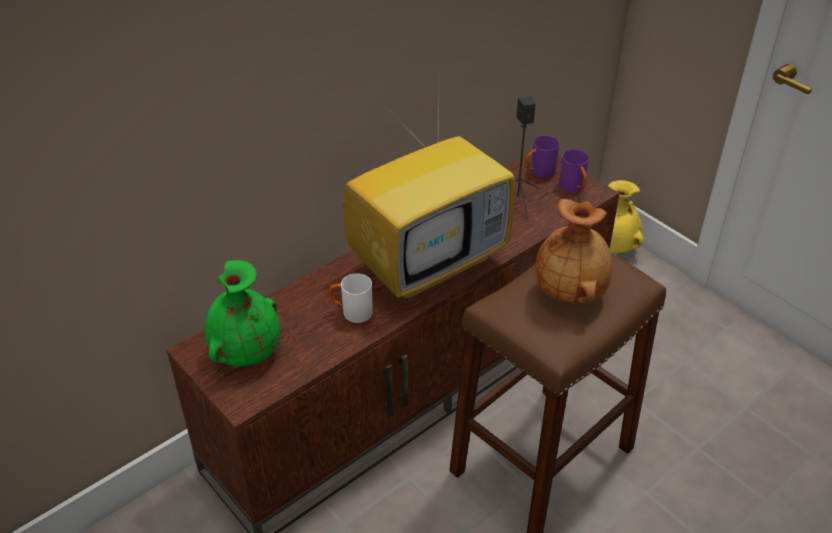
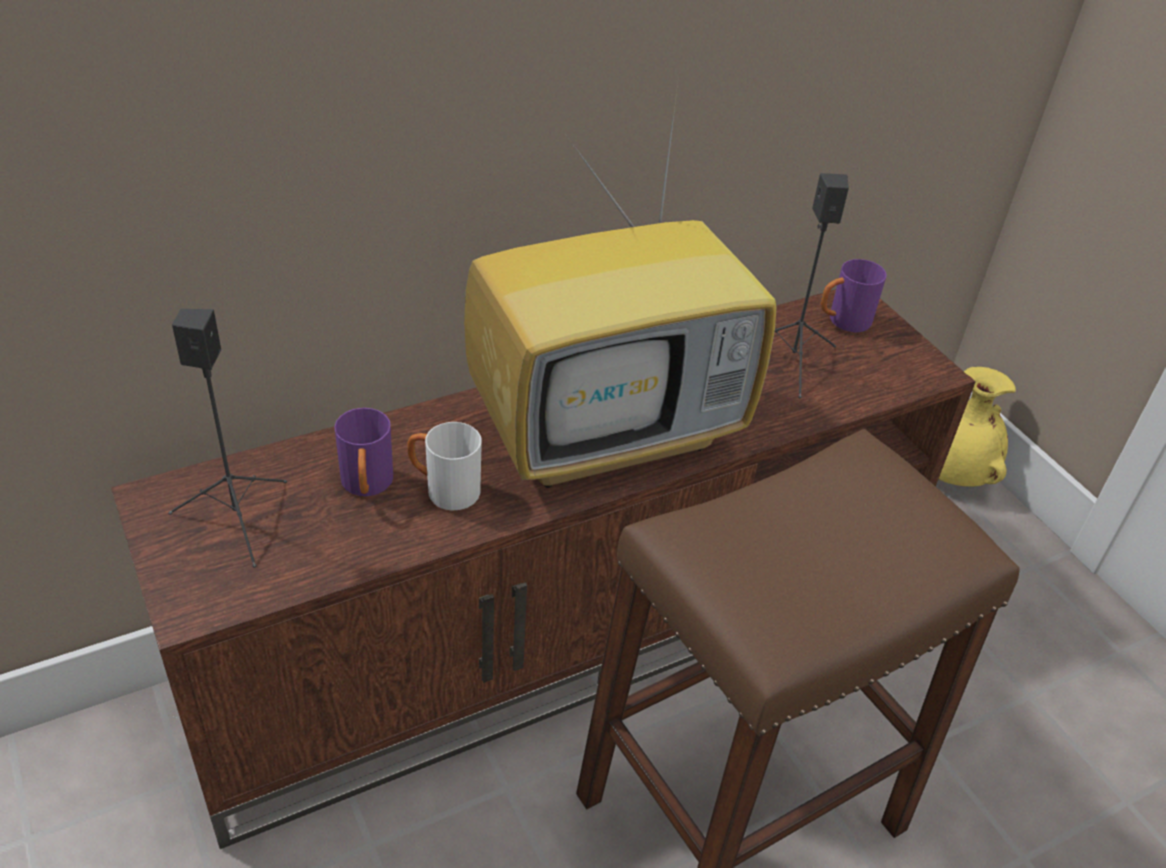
camera: 10 degrees right, 0 degrees up
(245, 351) = (237, 518): green vase -> black speaker
(571, 292) = (832, 537): brown vase -> none
(574, 188) = (896, 359): purple mug -> purple mug (367, 487)

